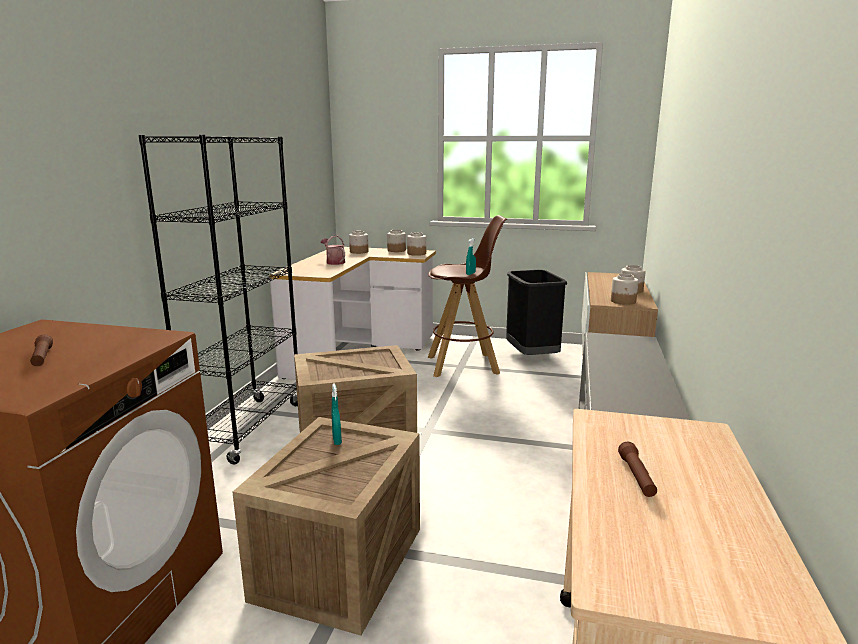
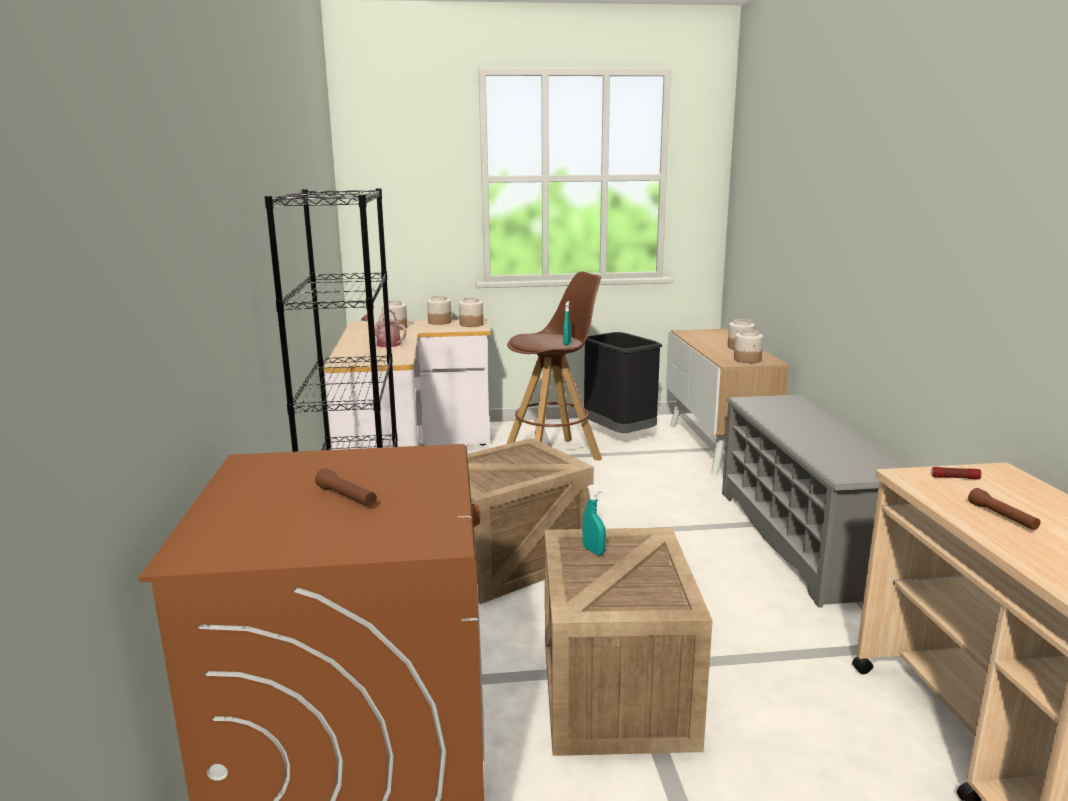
camera: 20 degrees left, 0 degrees up
(643, 429) = (955, 478): none -> flashlight

